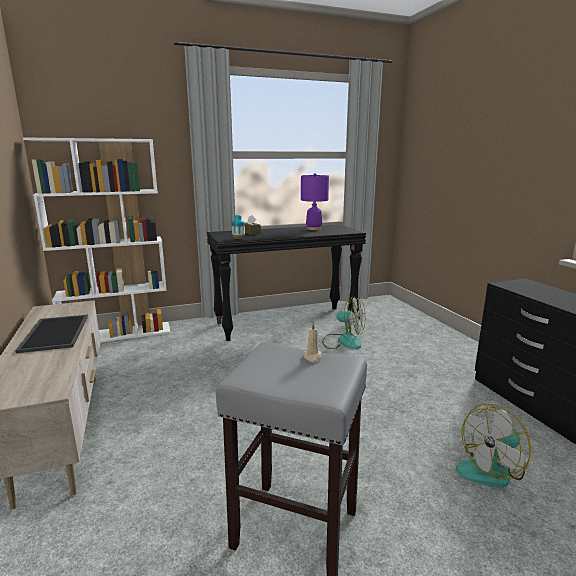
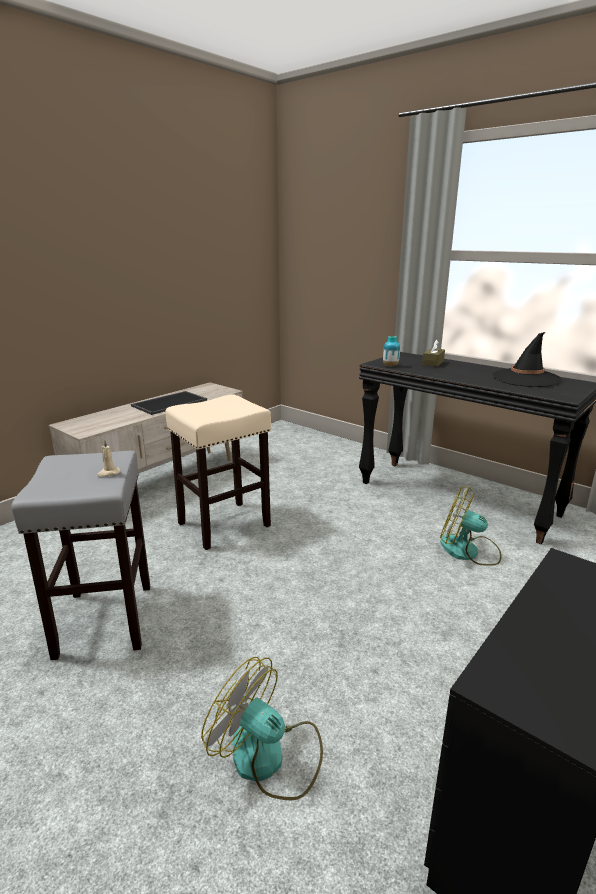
camera: 60 degrees right, 5 degrees up
(118, 334) = (309, 436): white bookcase -> none
(208, 415) = (225, 524): none -> beige stool
(313, 229) = (526, 378): purple table lamp -> black hat
(343, 341) = (468, 551): fan -> fan turned 120 degrees clockwise

